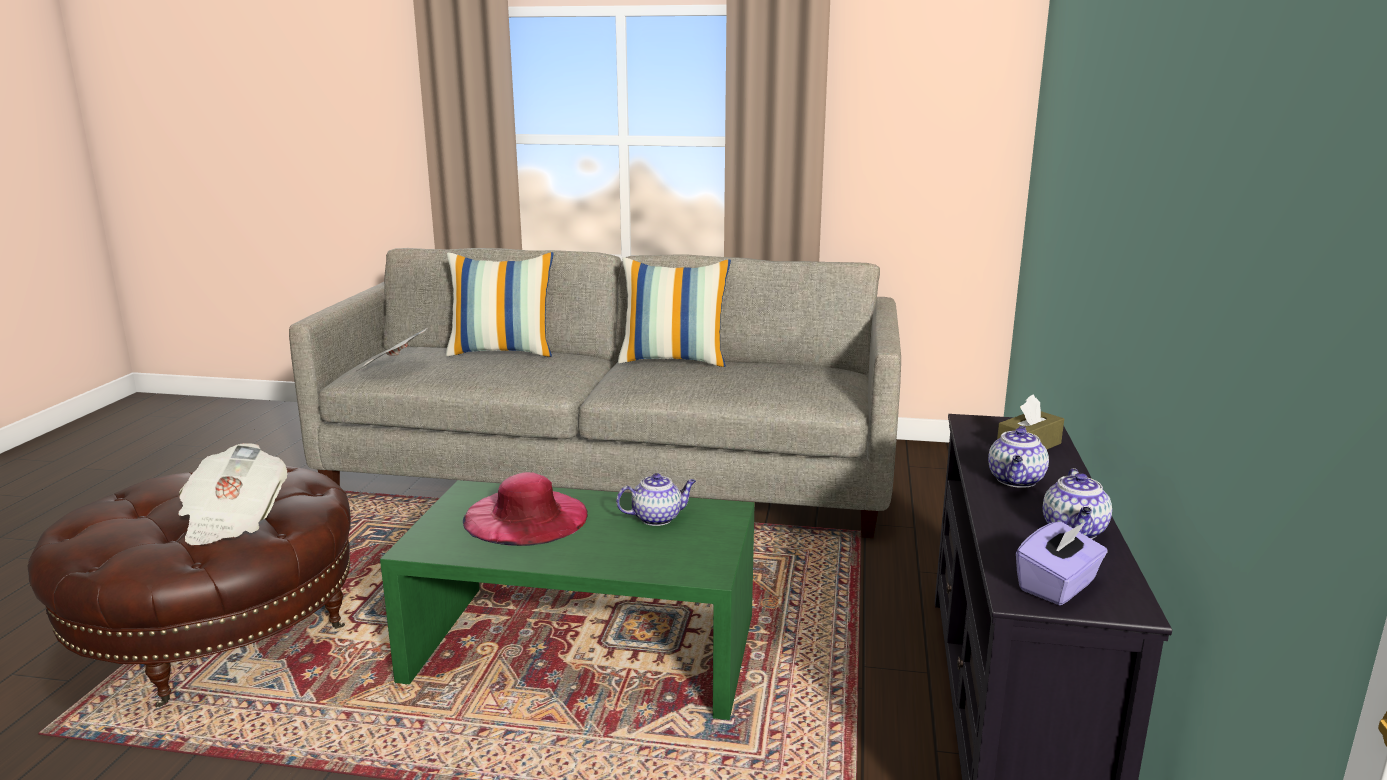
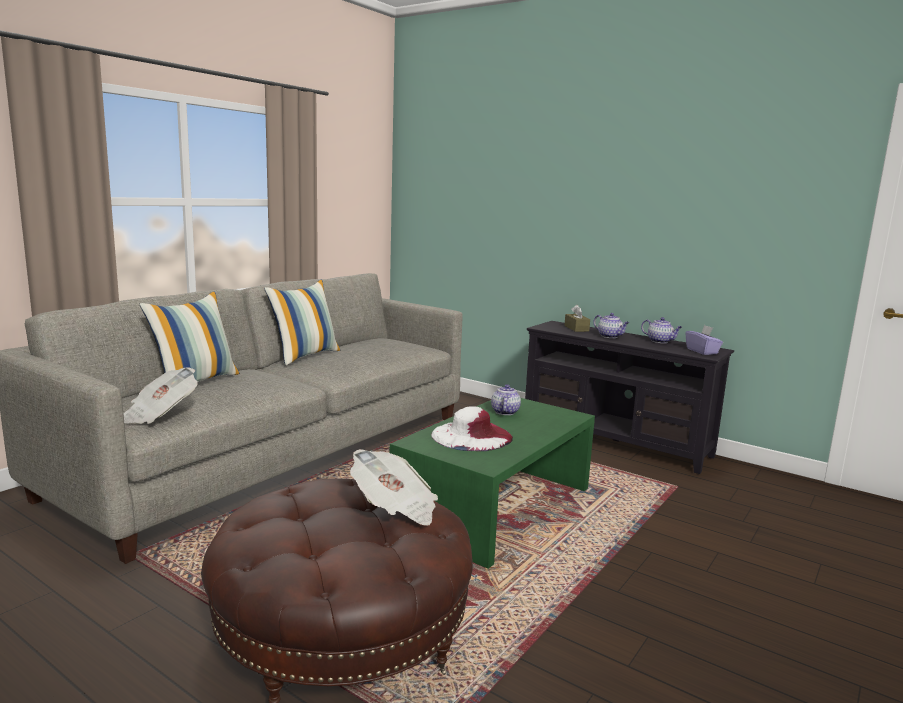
camera: 65 degrees left, 5 degrees down
(526, 516) = (471, 435): pink hat -> white hat

